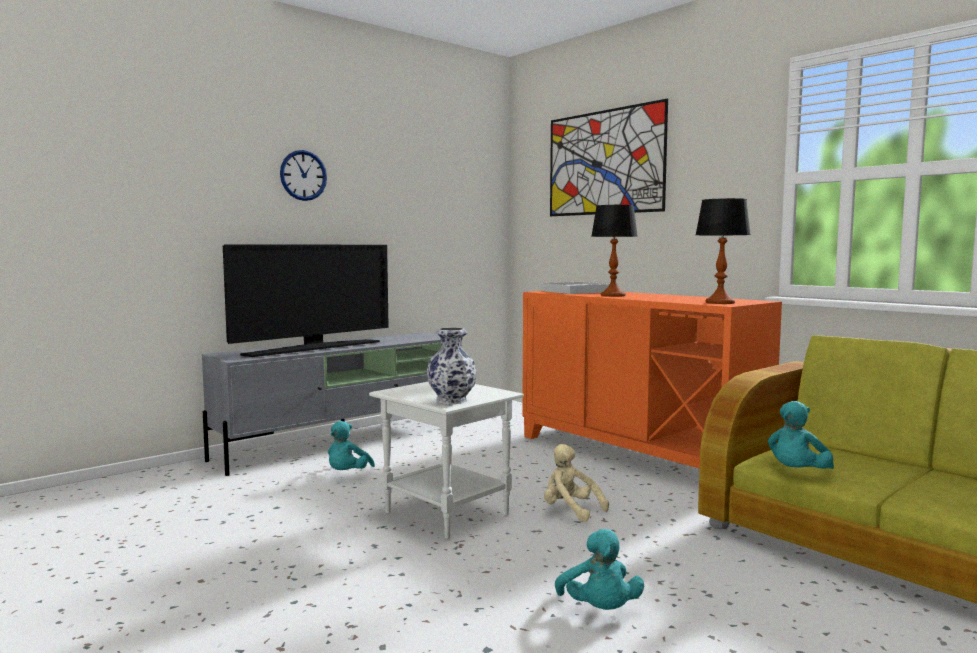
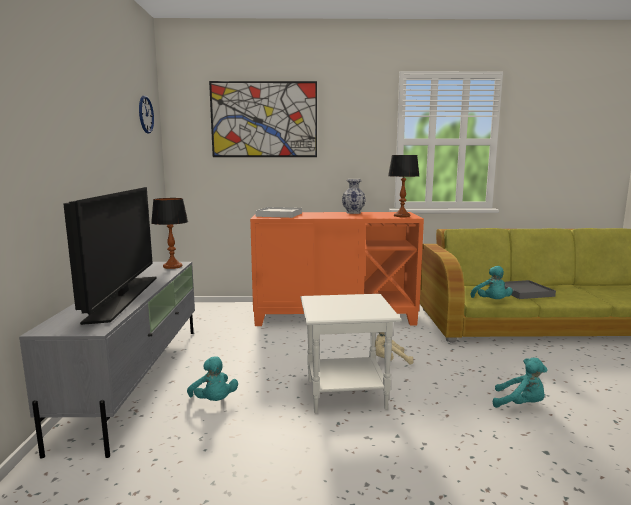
camera: 50 degrees left, 5 degrees up
(303, 175) = (63, 114): wall clock -> wall clock (145, 114)
(450, 400) = (376, 310): vase -> vase (353, 213)
(613, 295) = (323, 216): table lamp -> table lamp (172, 266)
(910, 480) = (524, 292): none -> grey tray

